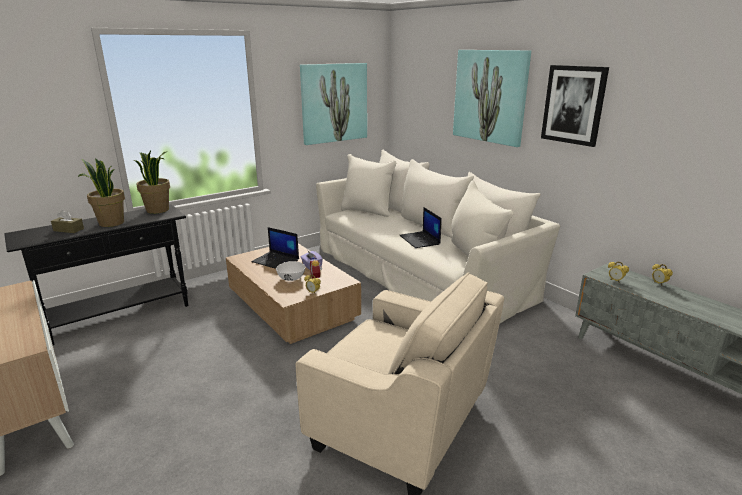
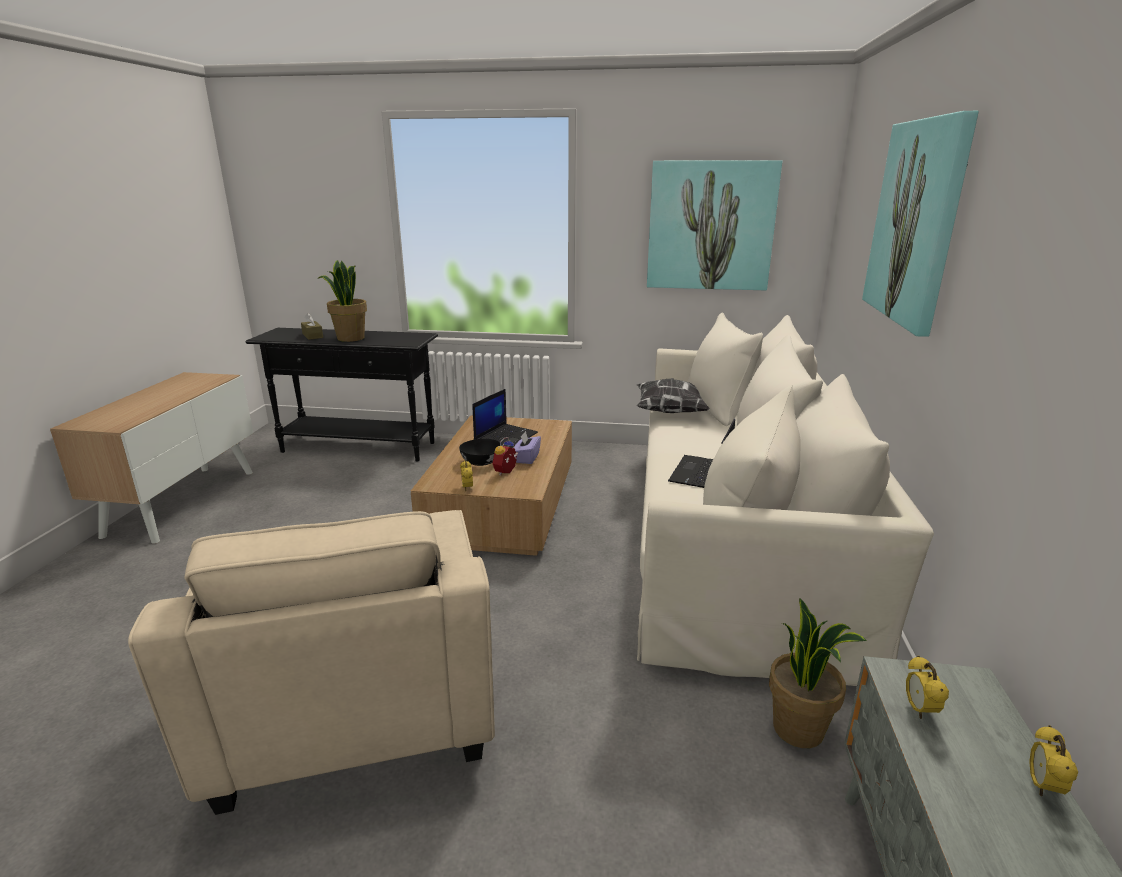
camera: 45 degrees right, 0 degrees up
(158, 210) = (411, 336): potted plant -> potted plant (799, 729)
(276, 261) = (506, 437): laptop -> laptop turned 135 degrees counterclockwise
(291, 278) = (480, 462): white bowl -> black bowl
(351, 217) = (671, 411): none -> pillow
(573, 105) = (1015, 243): picture -> none

